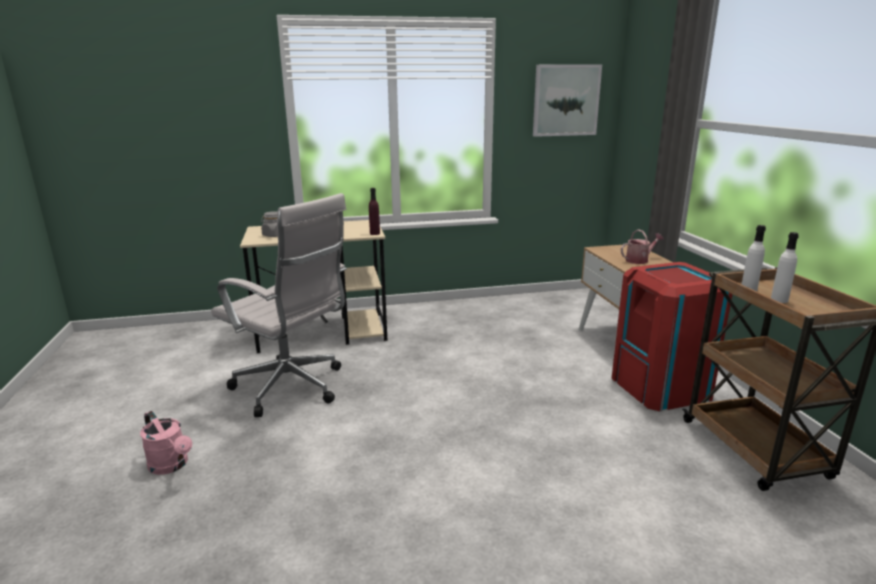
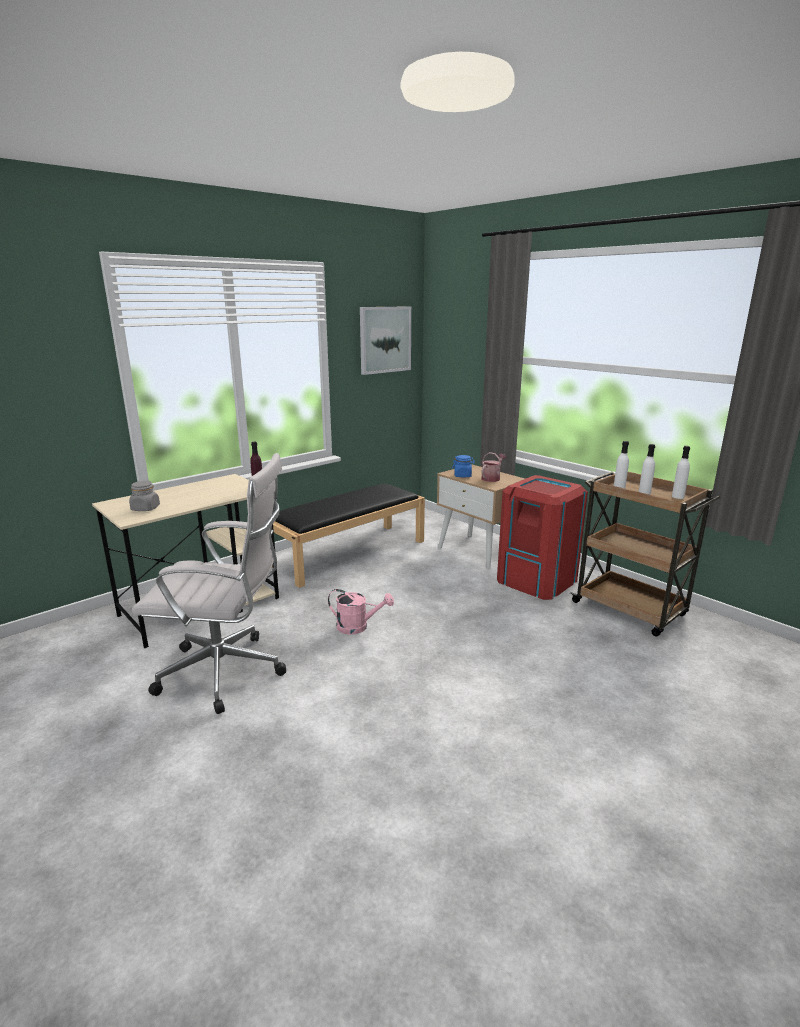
camera: 30 degrees left, 0 degrees up
(172, 466) = (172, 796): pink watering can -> pink watering can (358, 627)
(484, 316) = (349, 553): none -> black bench
(608, 253) = (463, 476): none -> blue jar
(829, 310) = (678, 497): none -> white bottle

